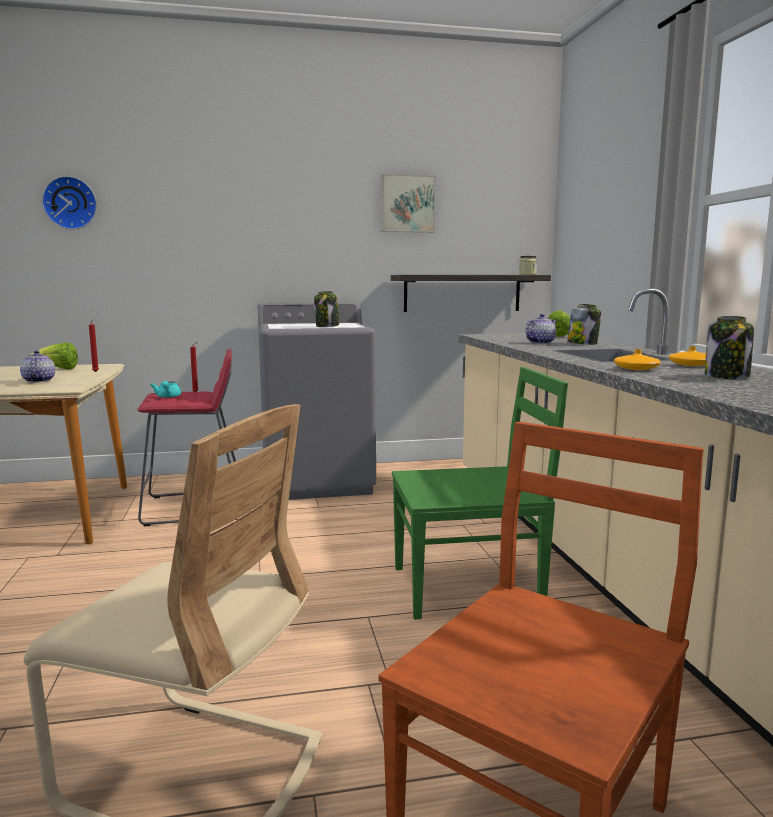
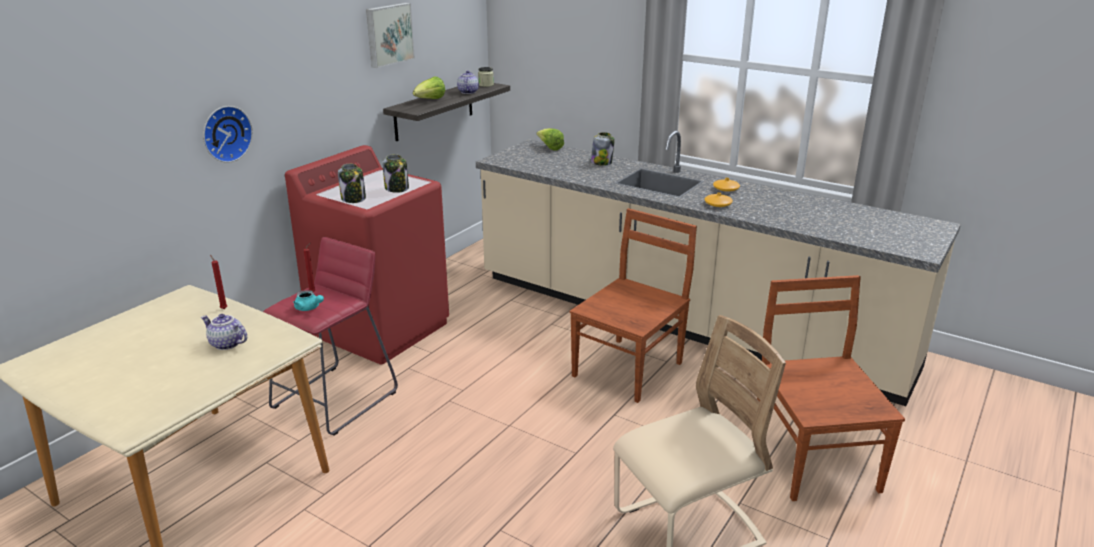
camera: 45 degrees left, 15 degrees up
(58, 369) = (162, 320): lettuce -> lettuce (430, 100)
(70, 203) = (69, 109): wall clock -> wall clock (225, 133)
(317, 481) = (380, 328): grey washing machine -> red washing machine
(470, 587) = (629, 368): green chair -> brown chair
(540, 343) = (576, 169): teapot -> teapot (467, 92)
(727, 376) = (767, 202): jar -> jar (353, 199)

